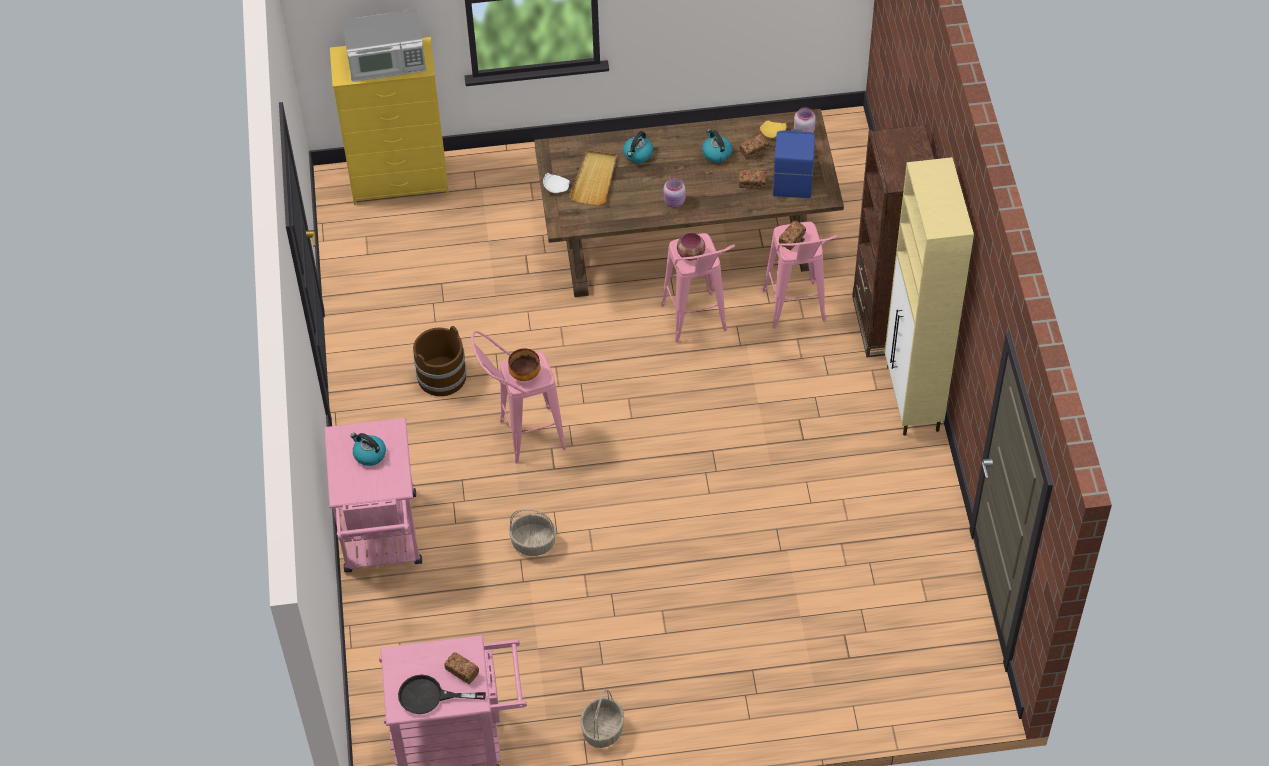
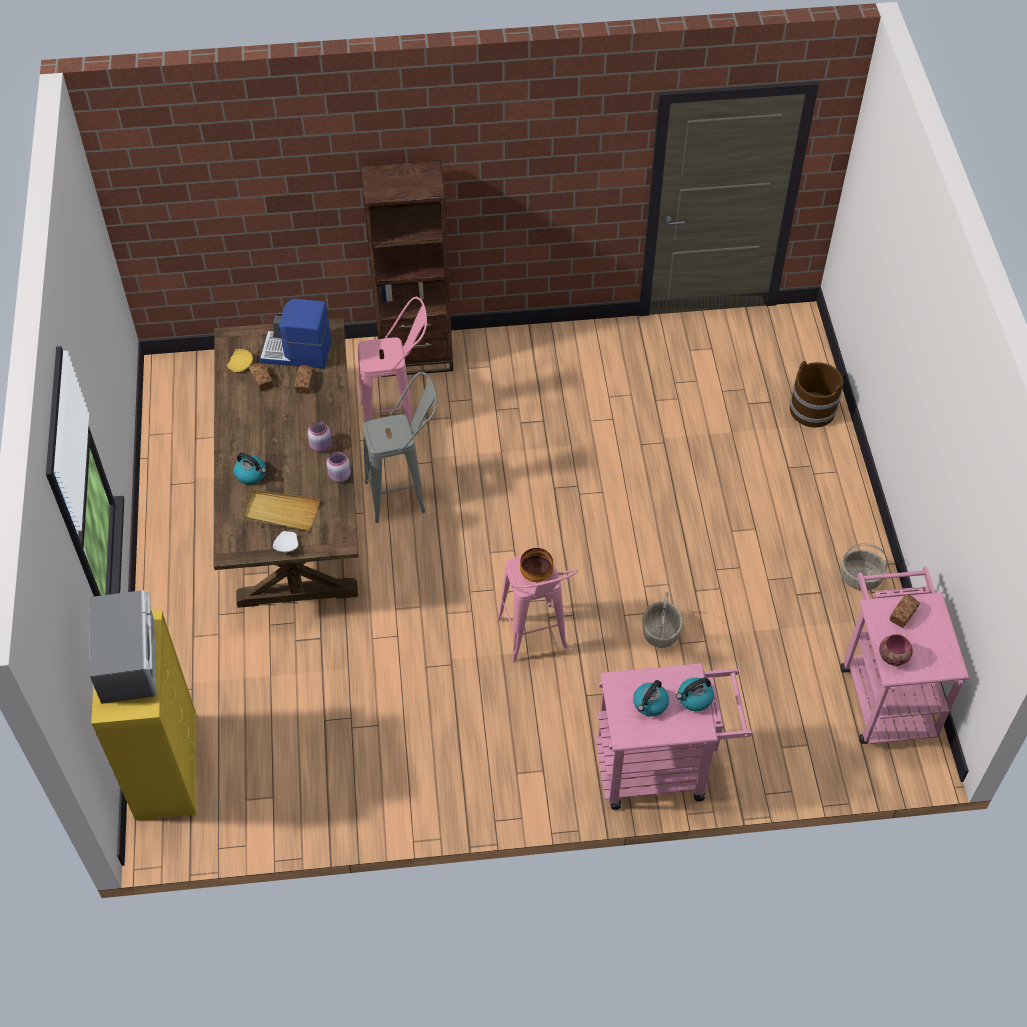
camera: 90 degrees left, 0 degrees up
(429, 696) = (935, 640): black frying pan -> none
(441, 376) = (453, 717): brown bucket -> brown bucket (813, 409)
(691, 255) = (391, 435): bowl -> bowl (893, 656)
(697, 326) = (405, 495): pink stool -> grey stool
(716, 153) = (260, 410): kettle -> kettle (694, 699)
(792, 239) = (380, 358): bread -> none
(803, 131) = (242, 342): pink jar -> pink jar (339, 476)
(912, 399) = (502, 342): beige cabinet -> none

